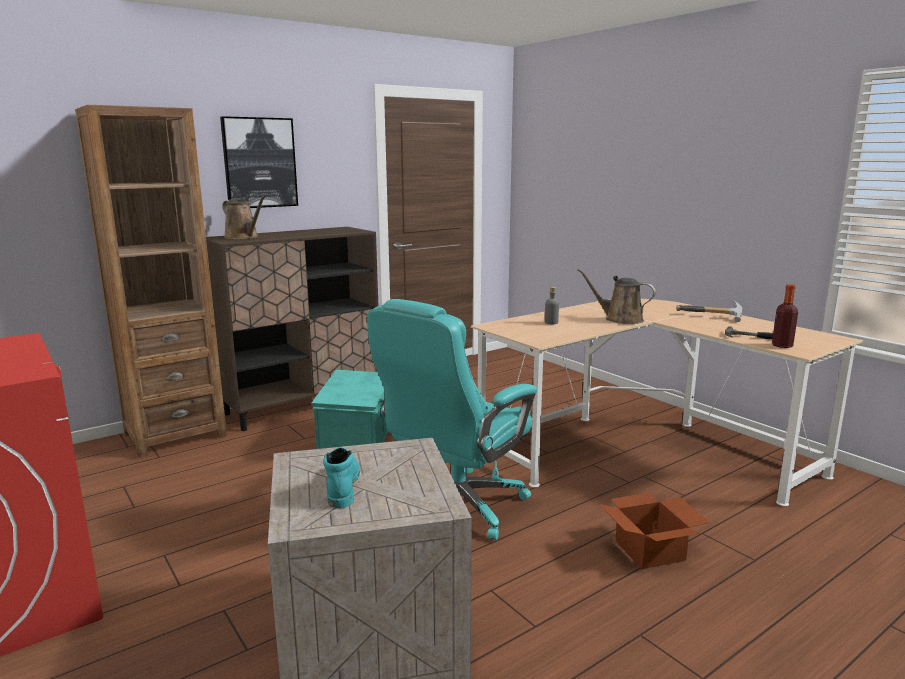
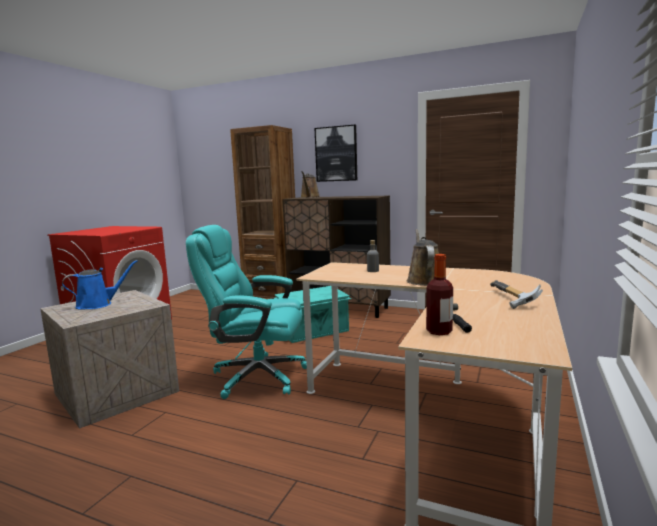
camera: 60 degrees right, 5 degrees down
(341, 486) = (98, 304): turquoise boot -> blue watering can
(652, 551) = (247, 459): cardboard box -> none

